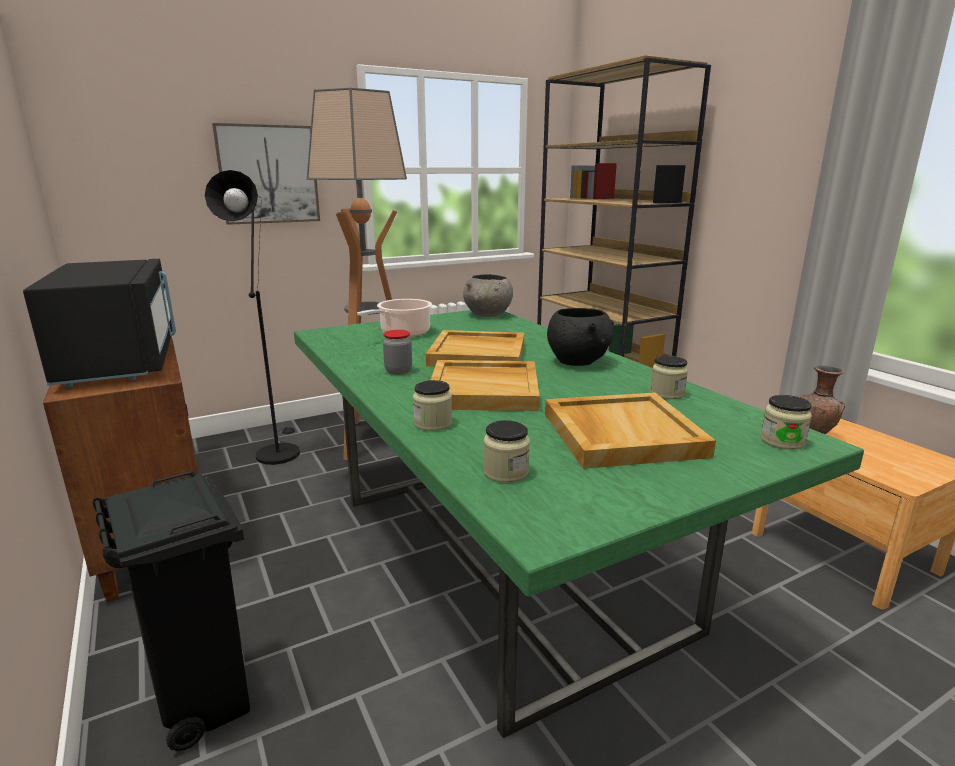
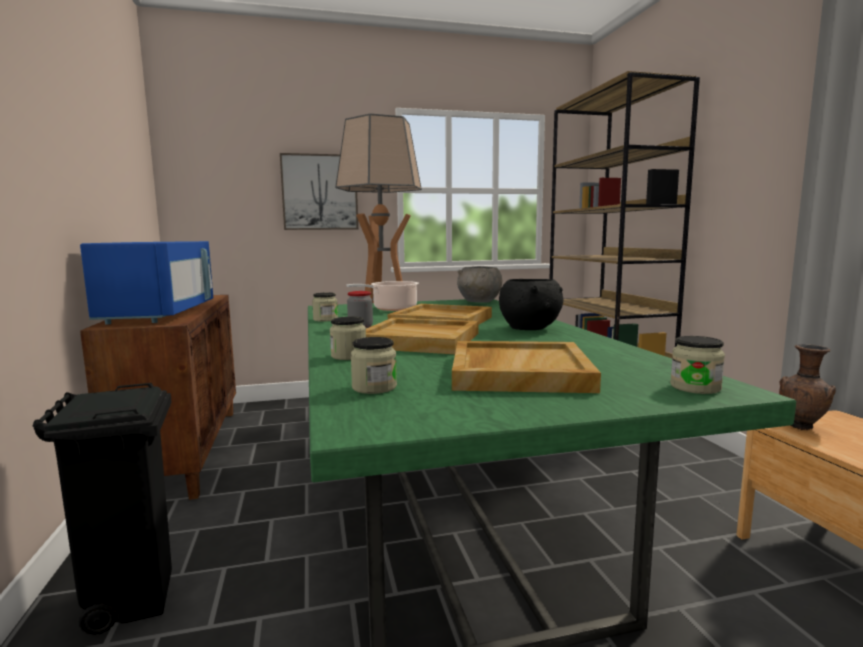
camera: 15 degrees right, 10 degrees down
(121, 362) = (160, 314): black microwave -> blue microwave
(278, 451) = (302, 416): black floor lamp -> none
(667, 393) = (598, 350): jar -> jar (325, 319)

